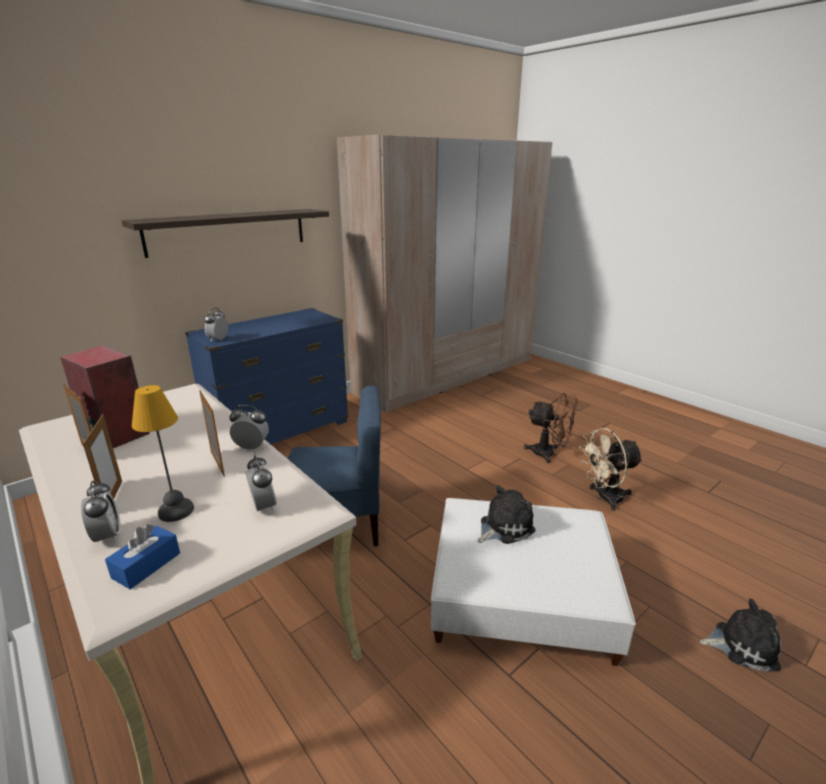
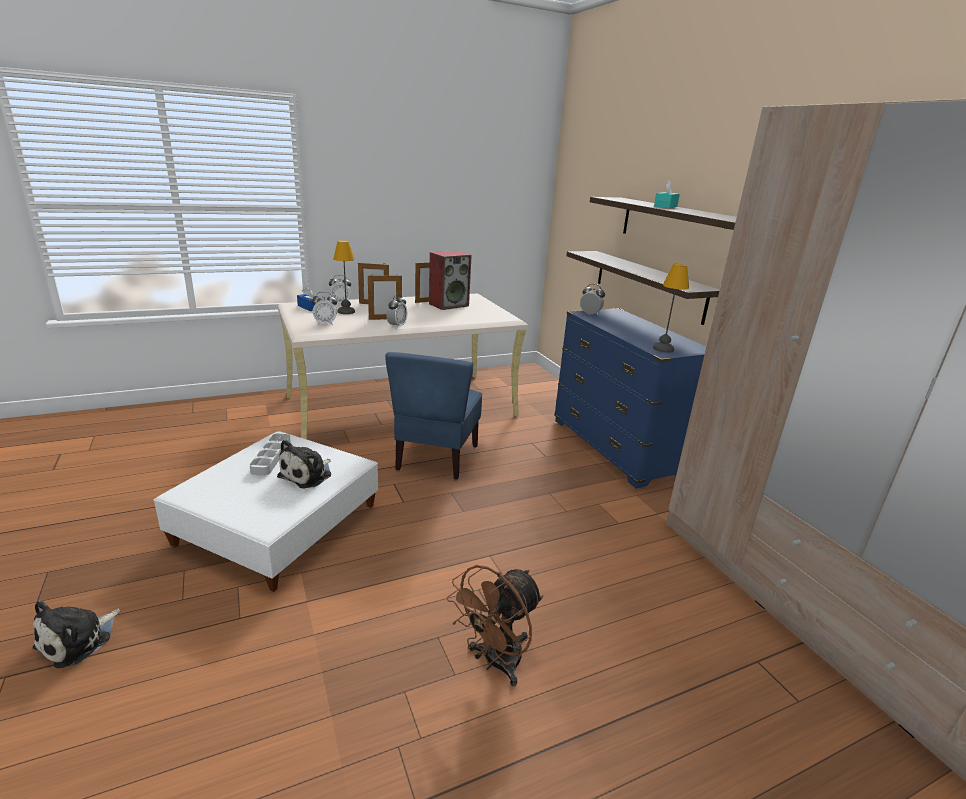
camera: 105 degrees right, 0 degrees up
(207, 295) = (648, 285): none -> shelf
(226, 215) = (665, 206): none -> turquoise tissue box
(316, 319) = (662, 348): none -> table lamp
(496, 566) = (271, 457): none -> grey tray
(504, 527) = (308, 475): plush toy -> plush toy turned 45 degrees clockwise
(604, 498) = (349, 668): beige fan -> none

